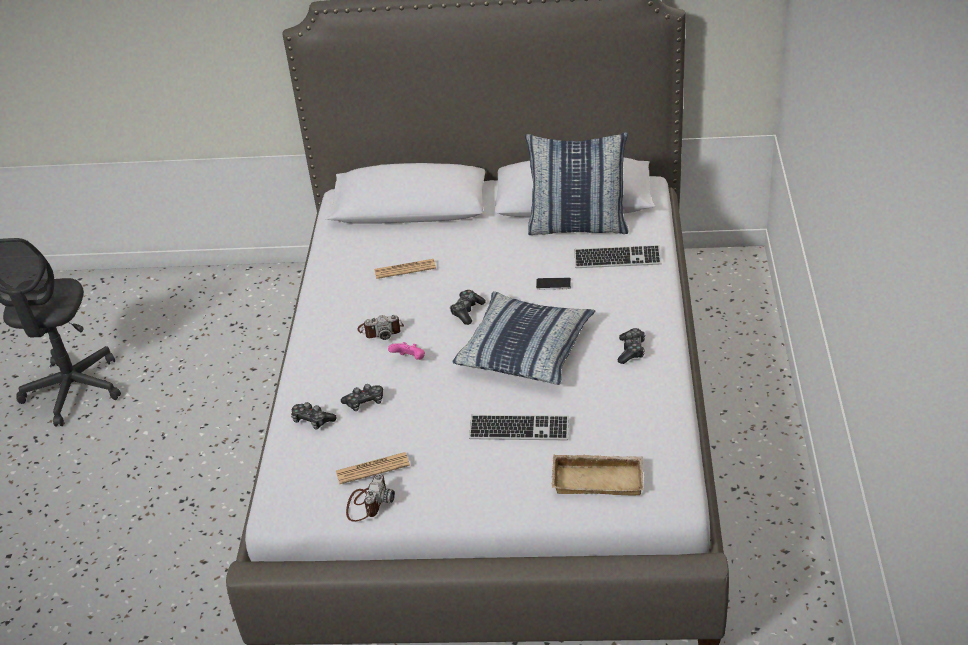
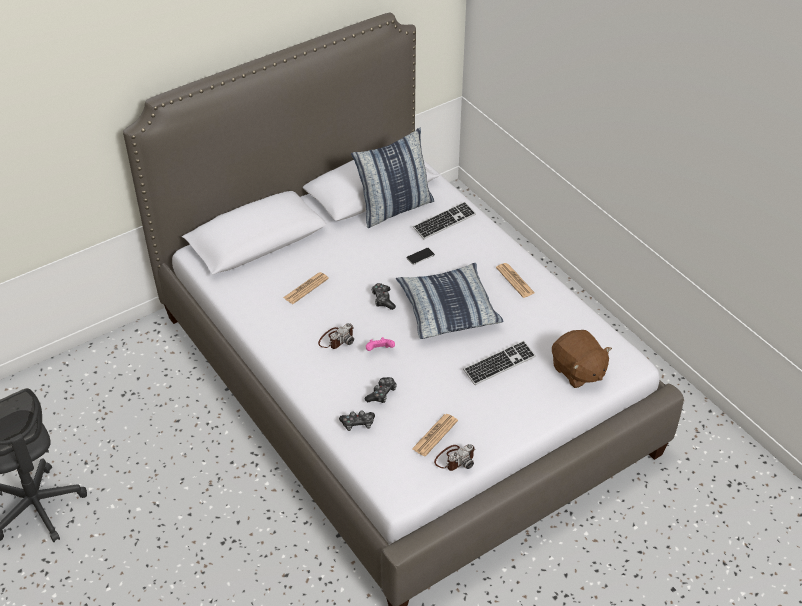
camera: 40 degrees left, 5 degrees up
(368, 503) = (455, 459): camera -> camera turned 75 degrees clockwise
(599, 478) = (577, 371): beige tray -> brown plush toy
(631, 350) = (515, 280): game controller -> newspaper

